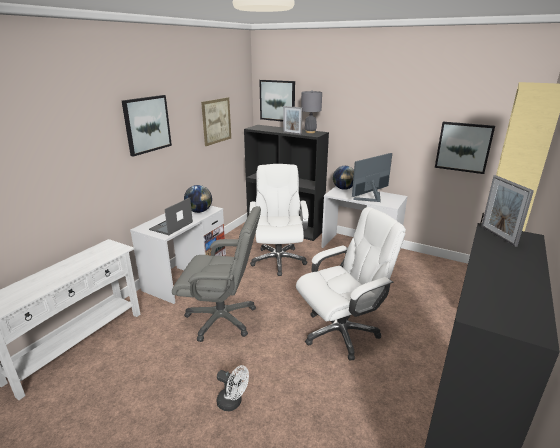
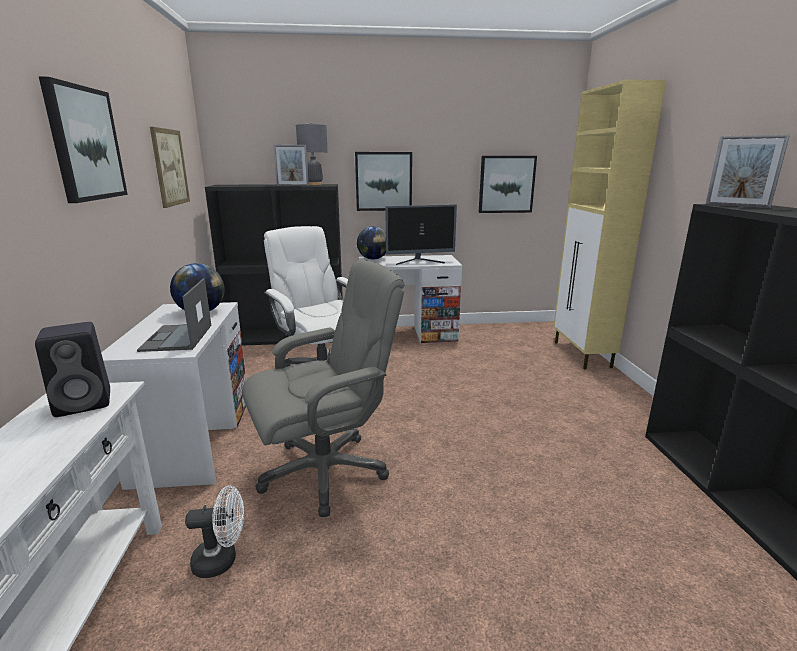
camera: 35 degrees left, 5 degrees down
(107, 251) = (86, 402): none -> black speaker
(233, 403) = (475, 572): white fan -> white fan (222, 560)
(277, 100) = (247, 144): picture -> picture (383, 181)
(341, 332) = (494, 423): white office chair -> none
(371, 198) = (420, 262): monitor -> monitor turned 120 degrees counterclockwise

